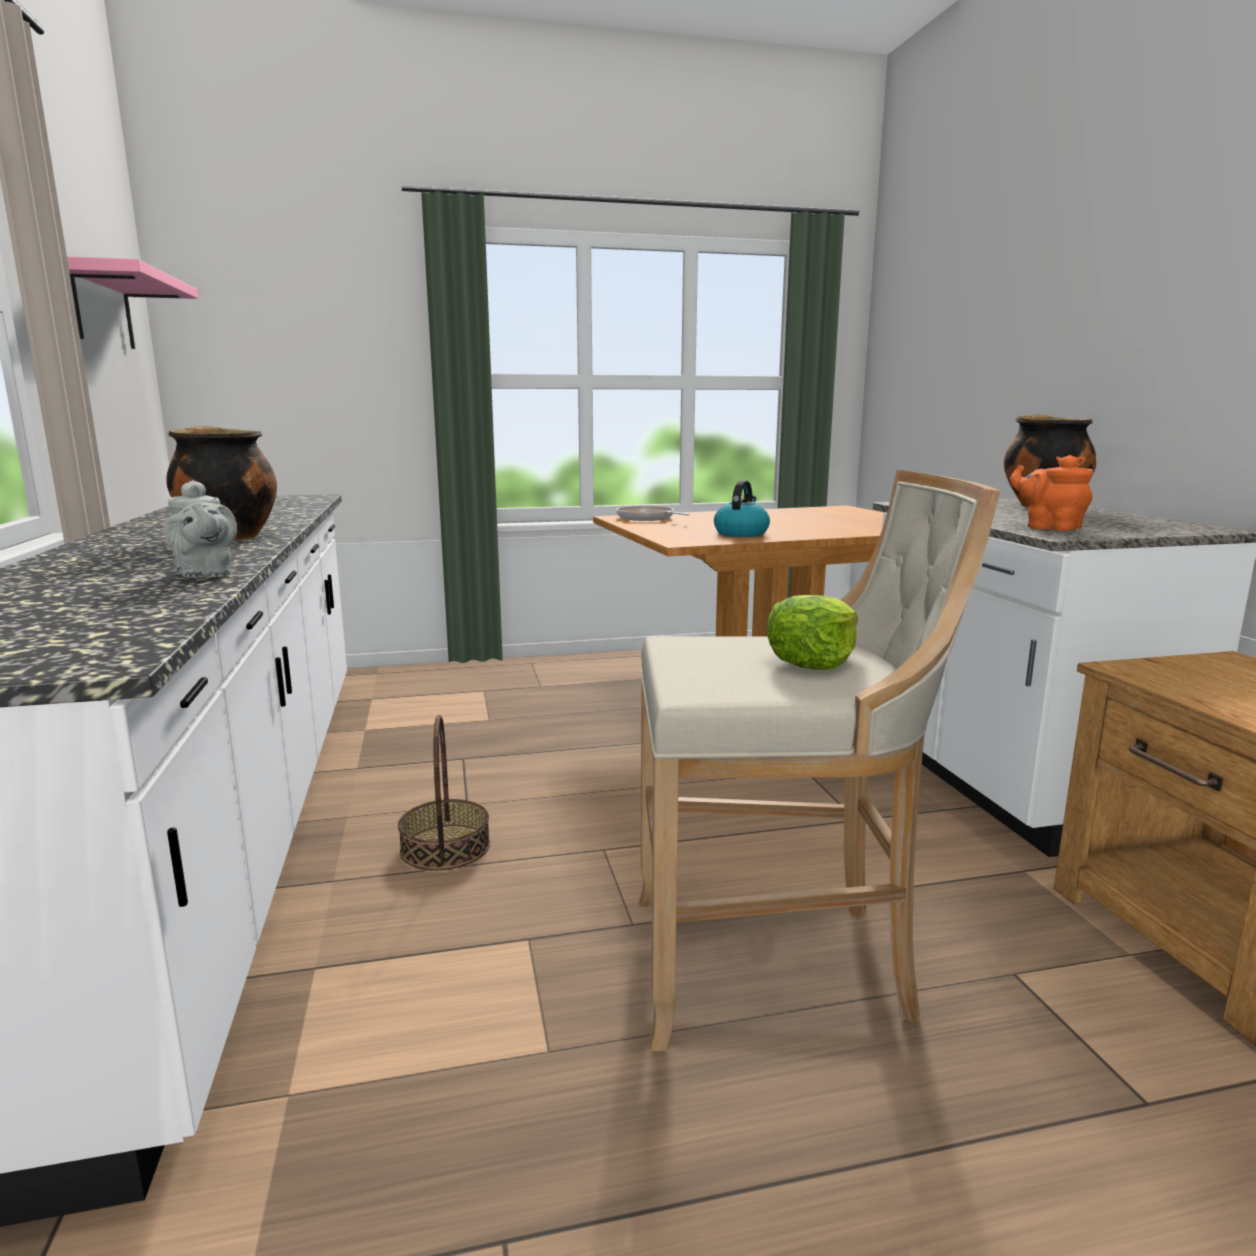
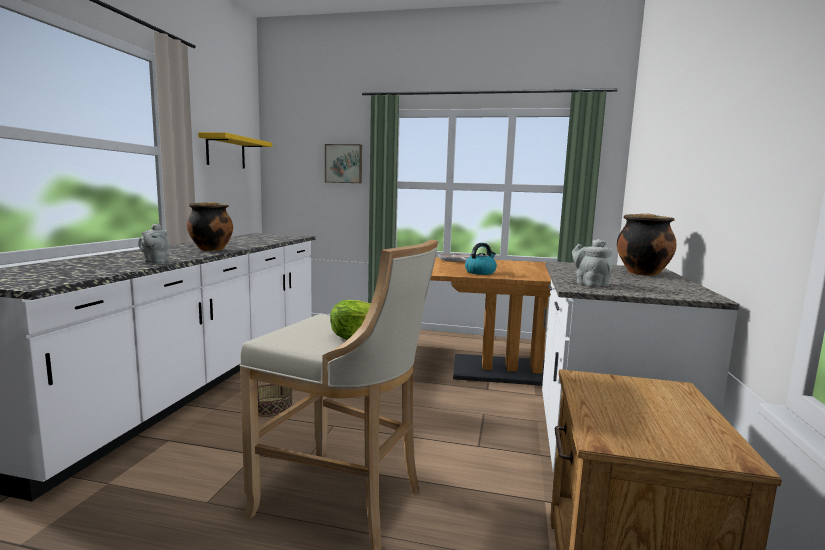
camera: 25 degrees right, 5 degrees down
(102, 308) = (226, 152): pink shelf -> yellow shelf
(364, 338) = (344, 163): none -> picture
(1049, 527) = (589, 284): orange teapot -> grey teapot

